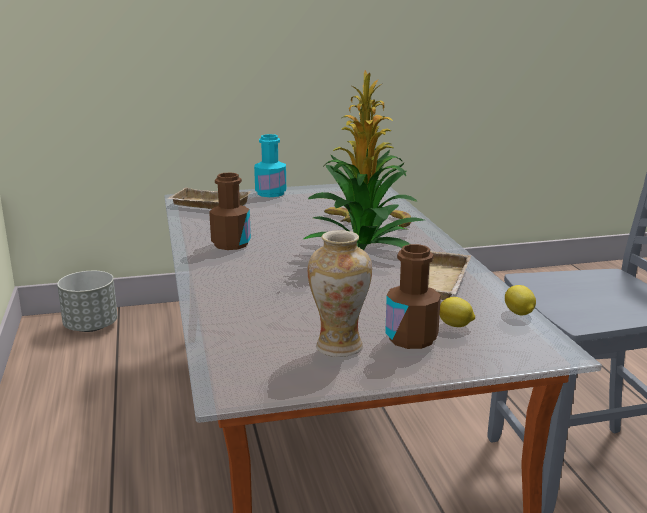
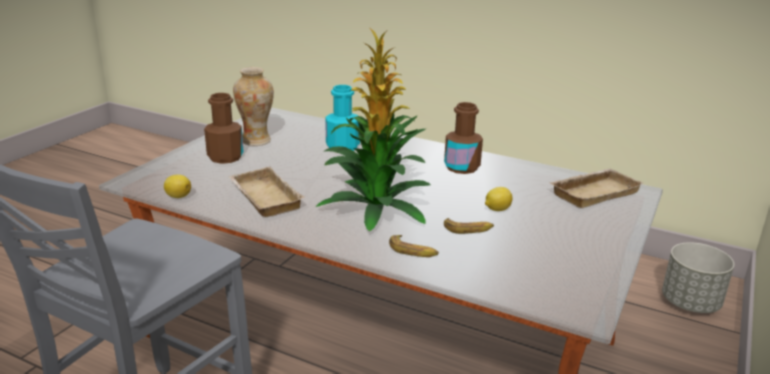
camera: 130 degrees right, 5 degrees up
(270, 193) = (611, 233): turquoise bottle -> turquoise bottle (342, 146)
(456, 325) = (210, 173): lemon -> lemon (497, 209)

